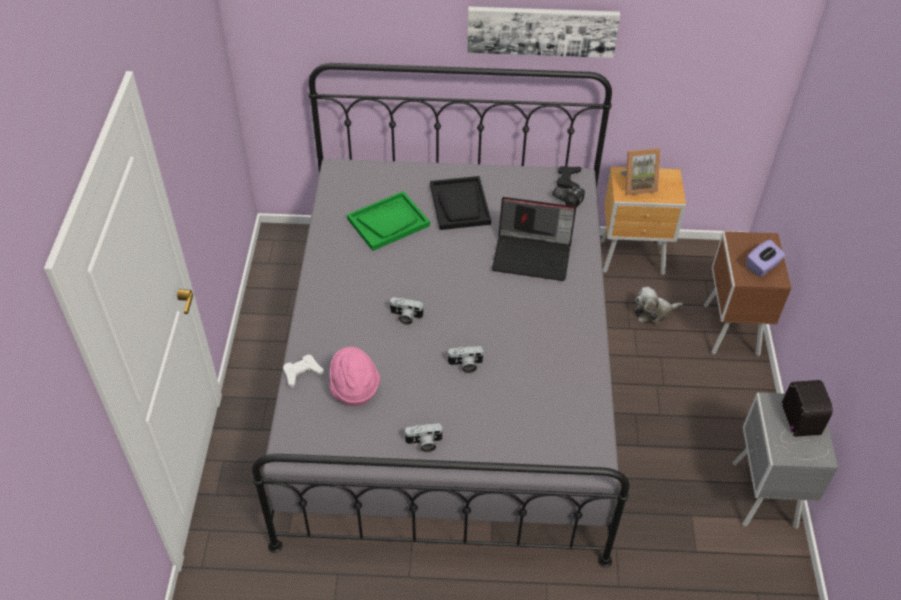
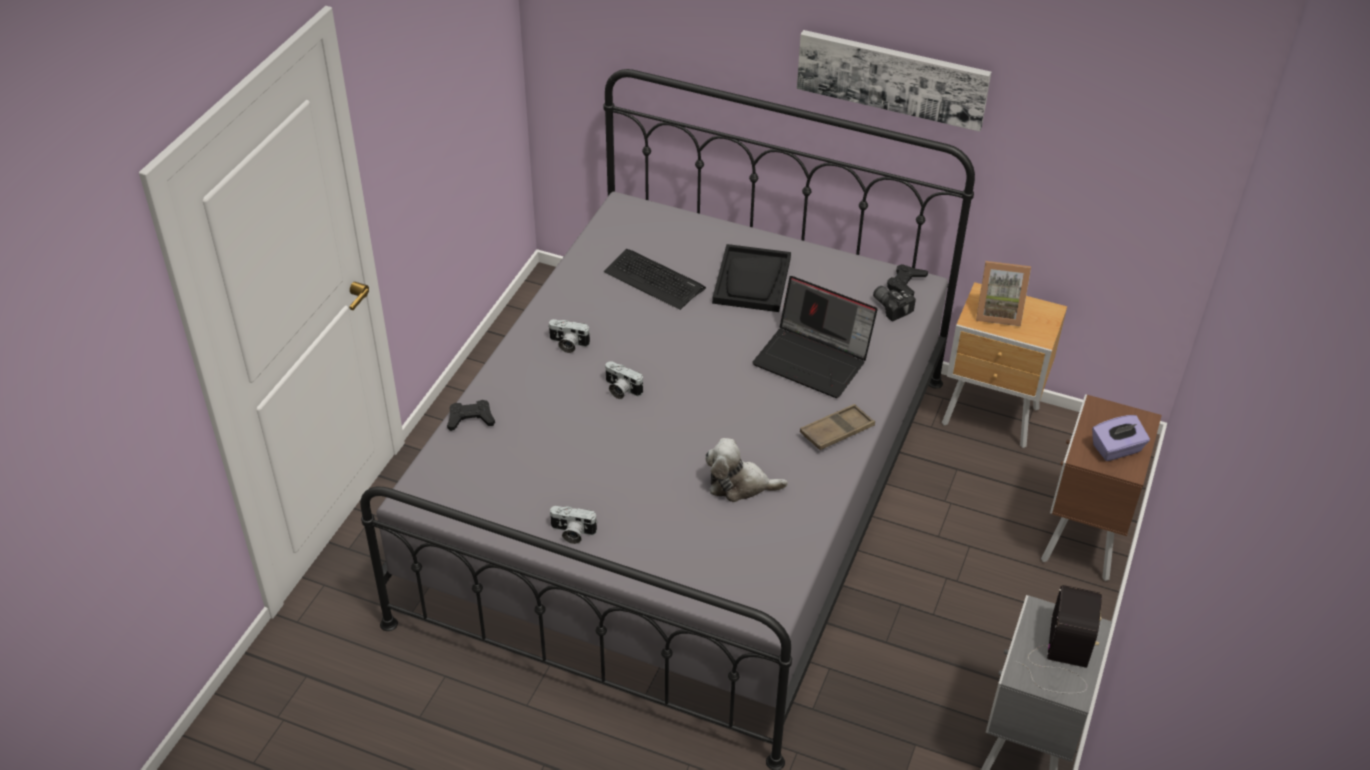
camera: 20 degrees right, 5 degrees down
(302, 372) = (470, 419): white game controller -> black game controller
(354, 389) = (521, 453): pink hat -> none
(388, 222) = (654, 280): green tray -> keyboard
(465, 365) = (665, 461): camera -> camera (568, 344)
(575, 306) = (837, 431): none -> brown tray
(653, 313) = (986, 490): plush toy -> plush toy (739, 485)

